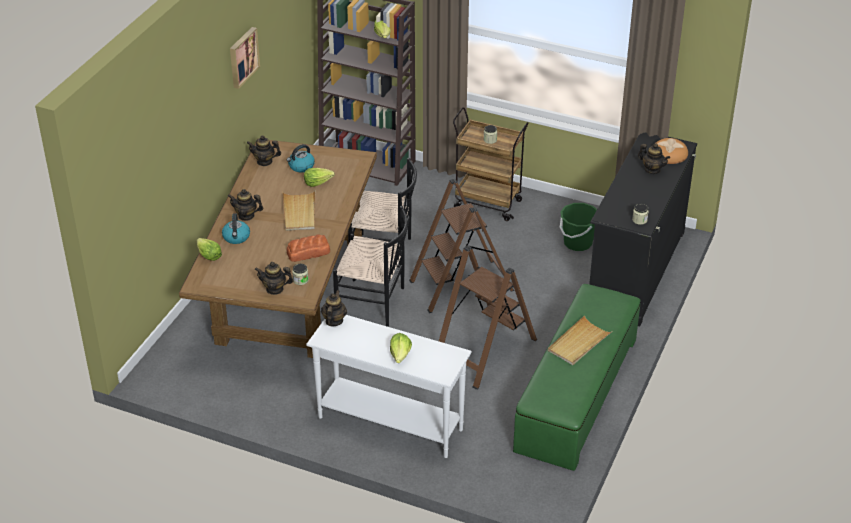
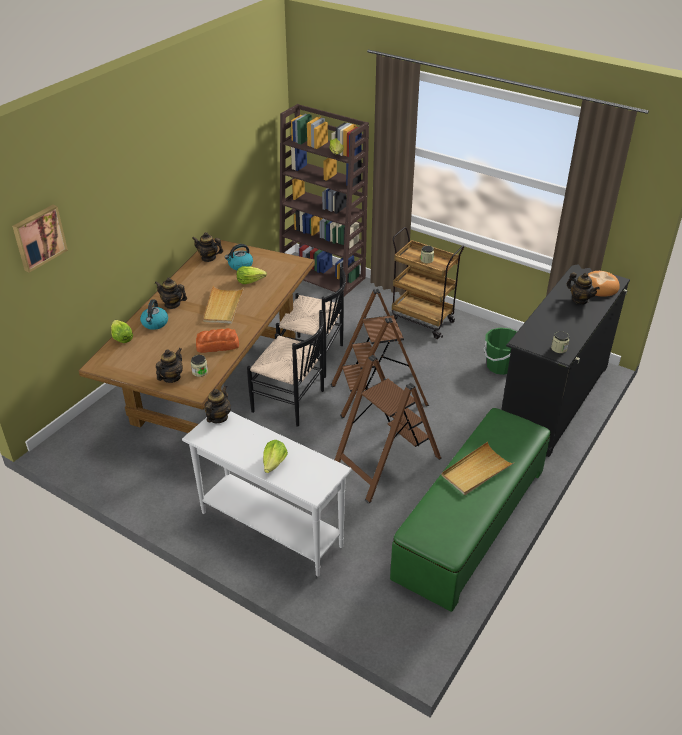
camera: 10 degrees right, 0 degrees up
(242, 57) = (190, 153): picture -> picture (38, 237)
(275, 289) = (171, 377): teapot -> teapot turned 105 degrees clockwise

